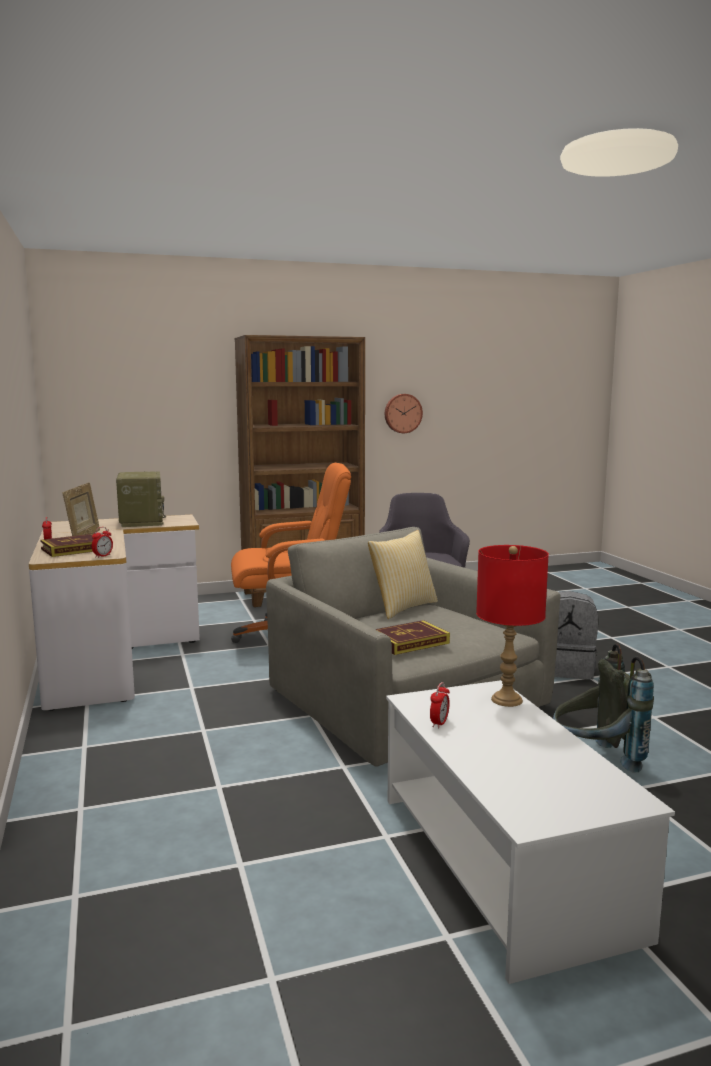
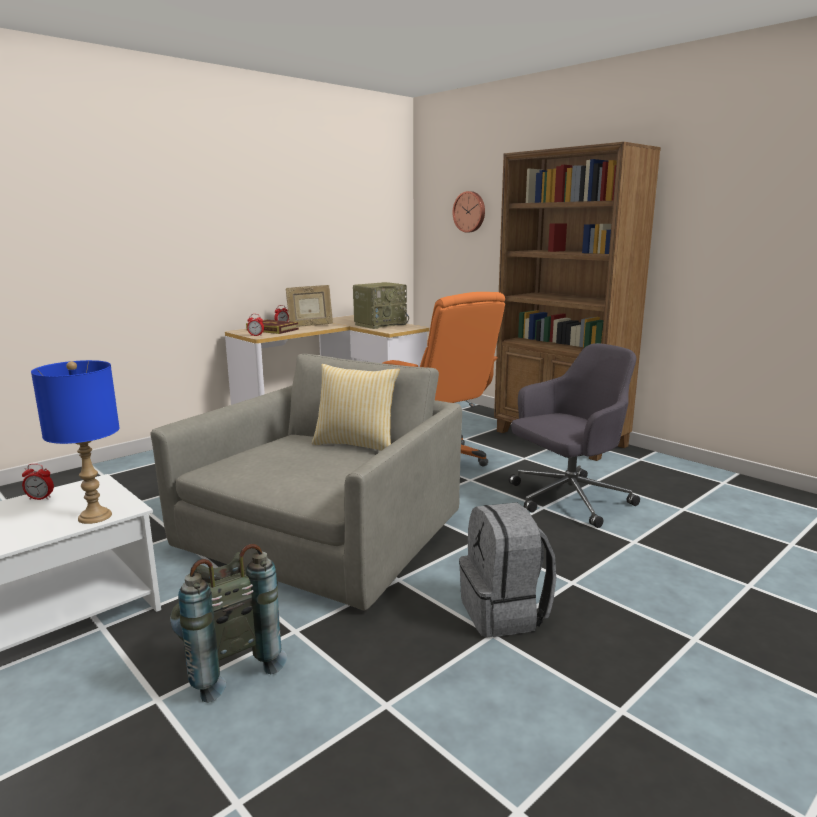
camera: 65 degrees right, 5 degrees up
(402, 413) = (731, 244): wall clock -> wall clock (470, 212)
(409, 642) = (247, 461): book -> none
(506, 699) = (95, 516): red table lamp -> blue table lamp

